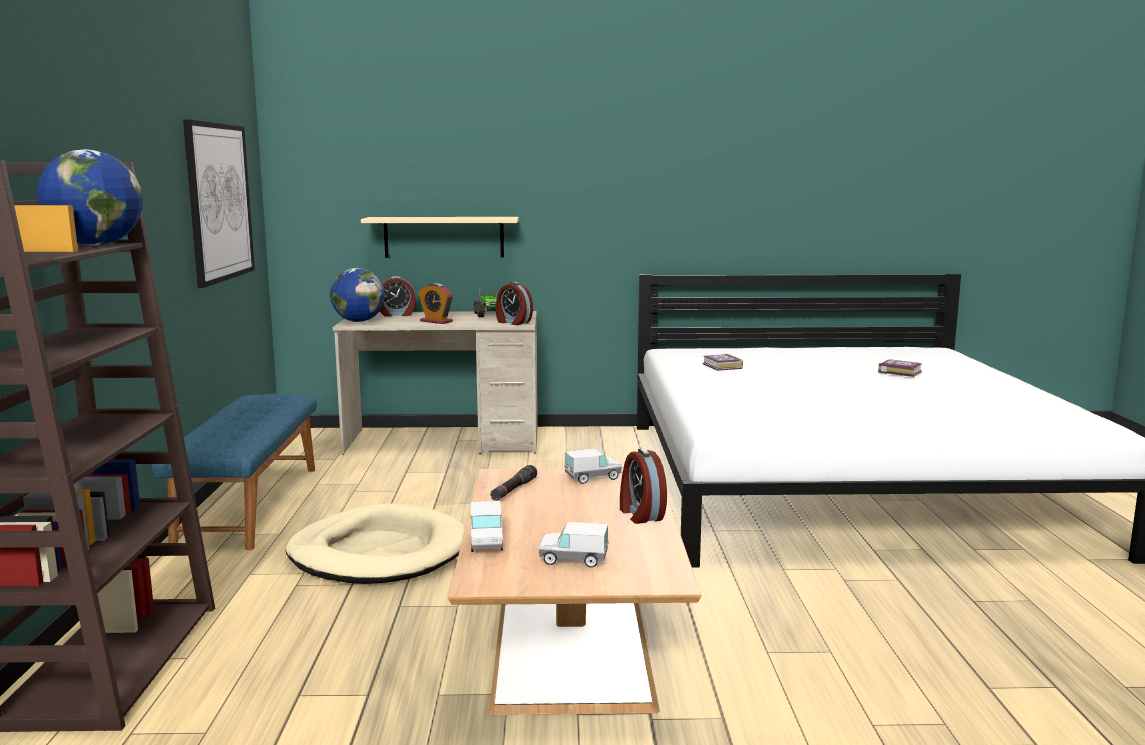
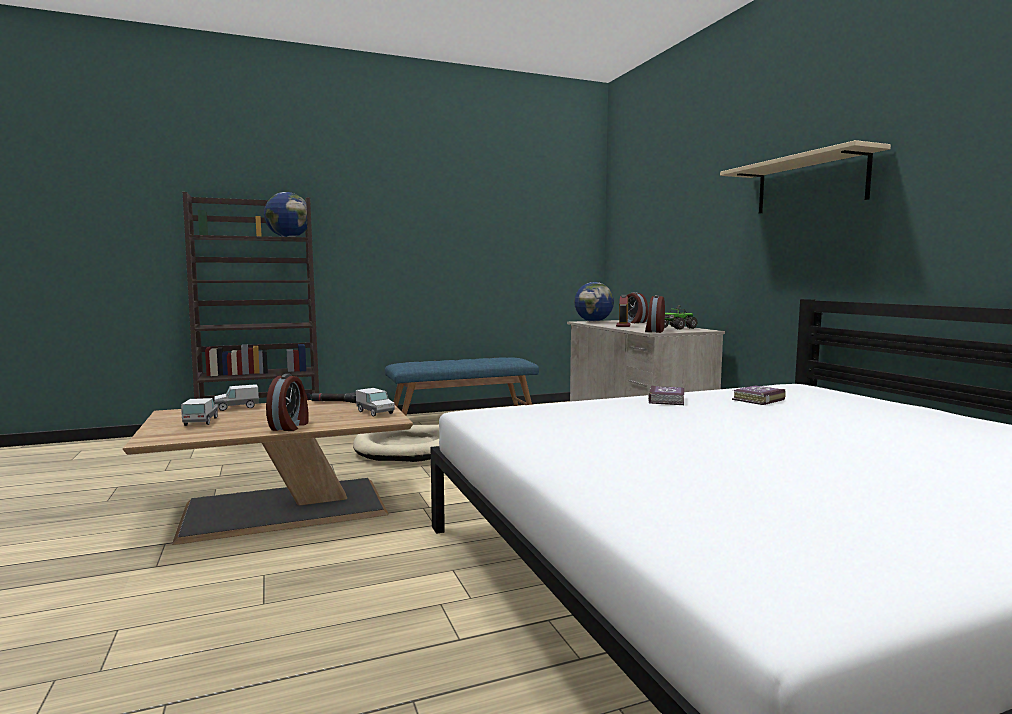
camera: 70 degrees right, 5 degrees down
(219, 202) = (522, 235): picture -> none
(444, 237) = (678, 262): beige shelf -> beige shelf (810, 184)
(640, 514) = (290, 426): alarm clock -> alarm clock turned 135 degrees clockwise
(899, 371) = (927, 457): book -> book (667, 400)

